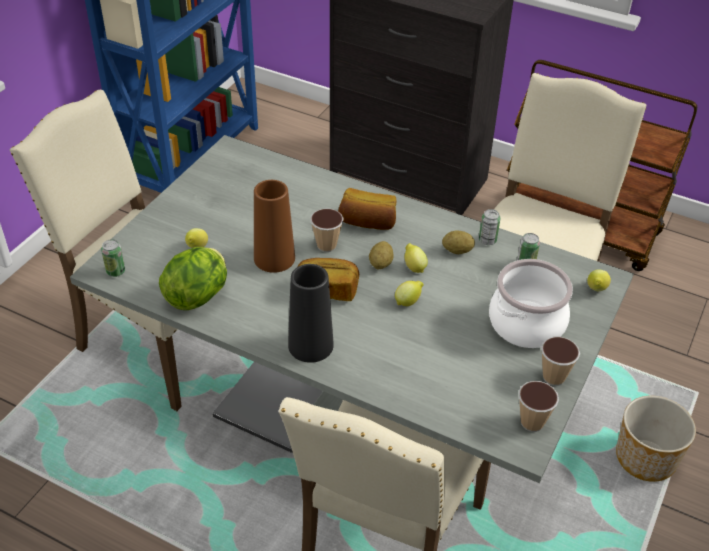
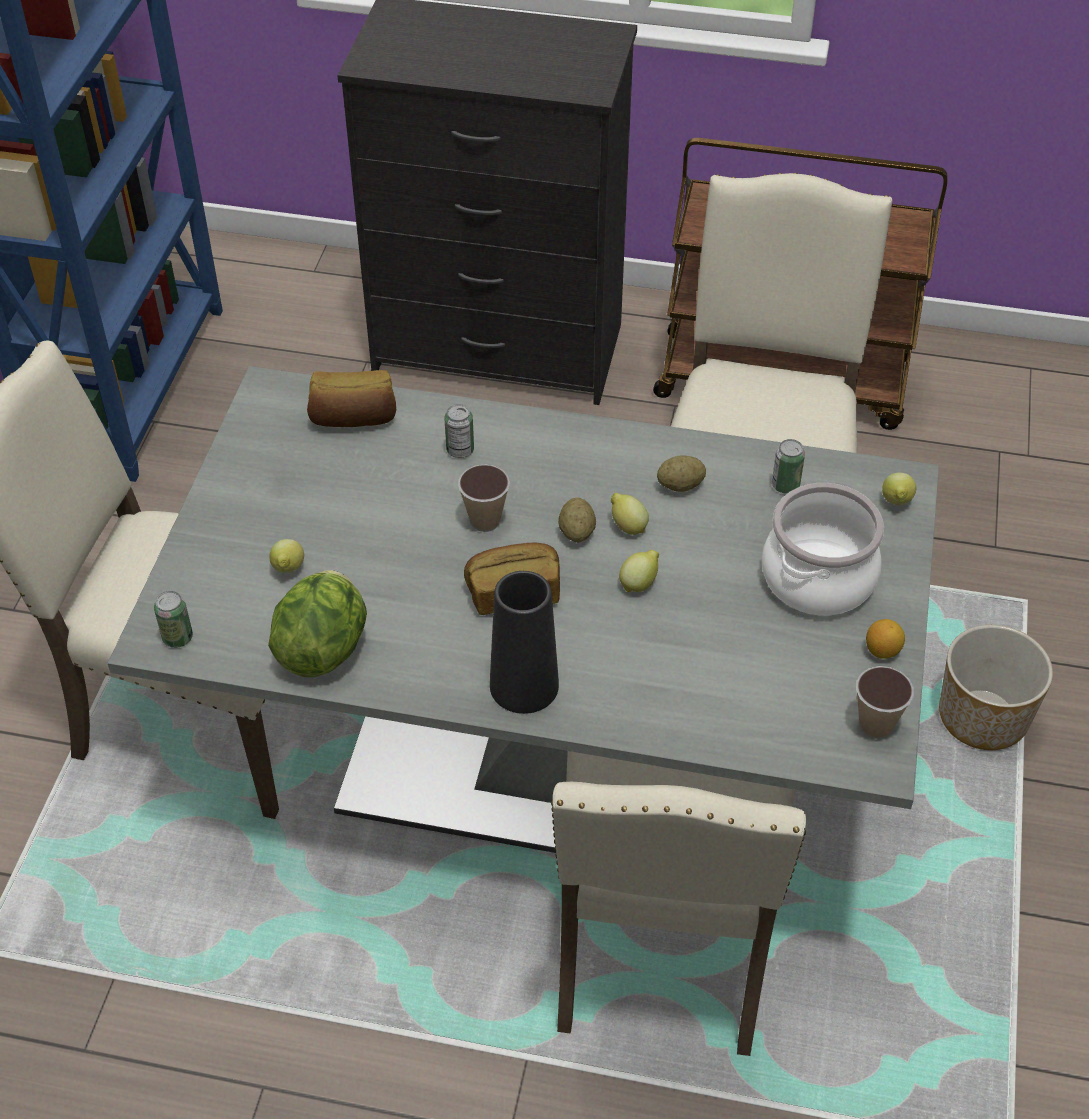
camera: 15 degrees left, 5 degrees up
(274, 258) = (414, 559): brown vase -> none
(367, 222) = (531, 468): bread -> bread (353, 417)
(487, 240) = (717, 459): can -> can (460, 450)
(553, 377) = (882, 650): cup -> lemon

